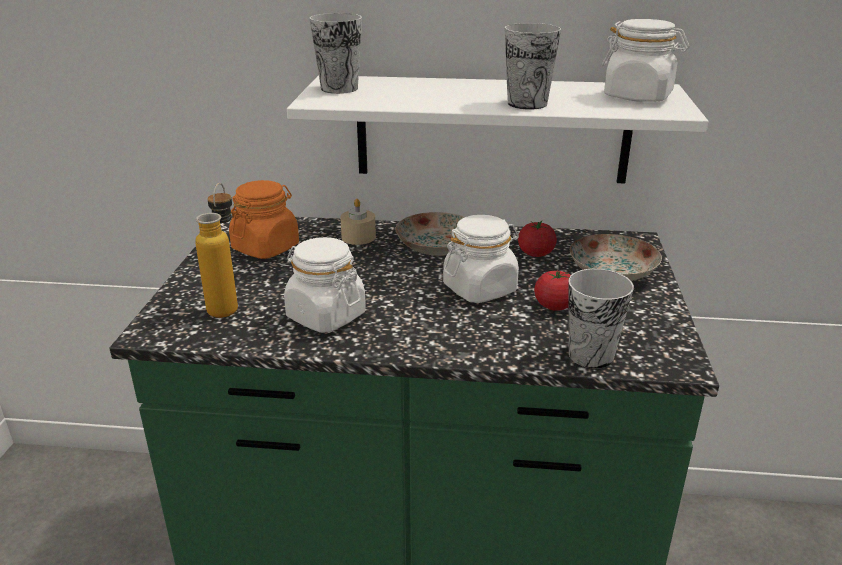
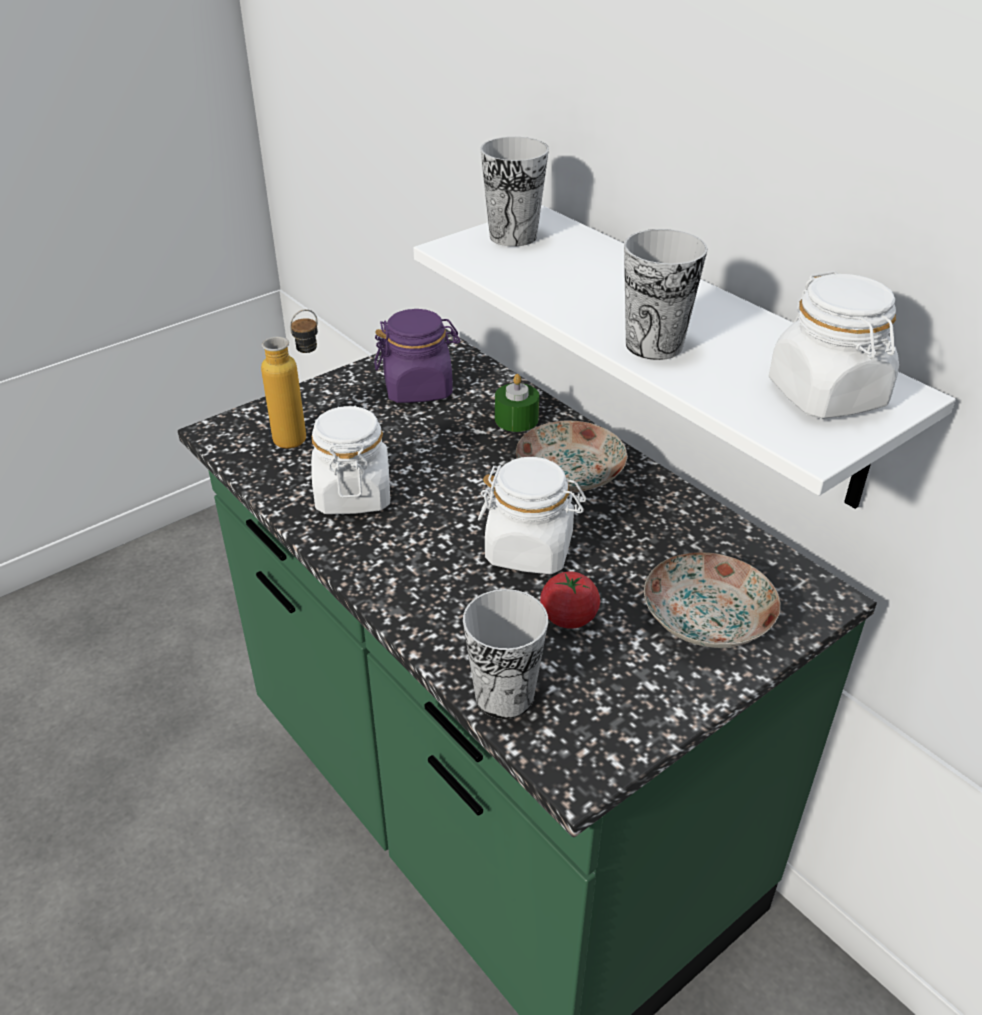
camera: 45 degrees right, 10 degrees up
(266, 247) = (418, 388): orange jar -> purple jar
(358, 237) = (516, 419): beige candle -> green candle
(536, 253) = (663, 542): tomato -> none

